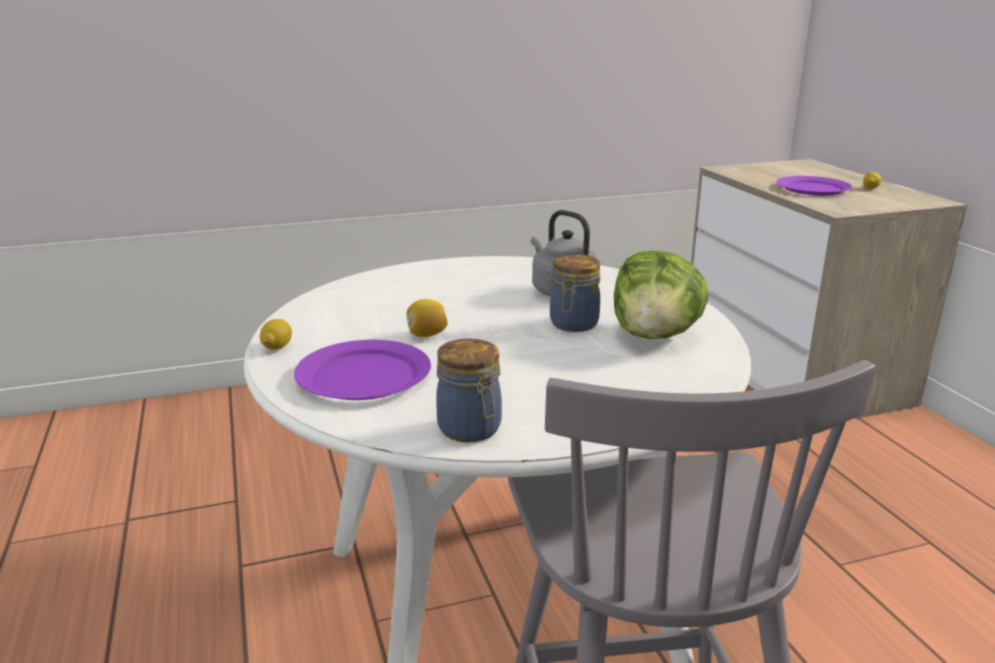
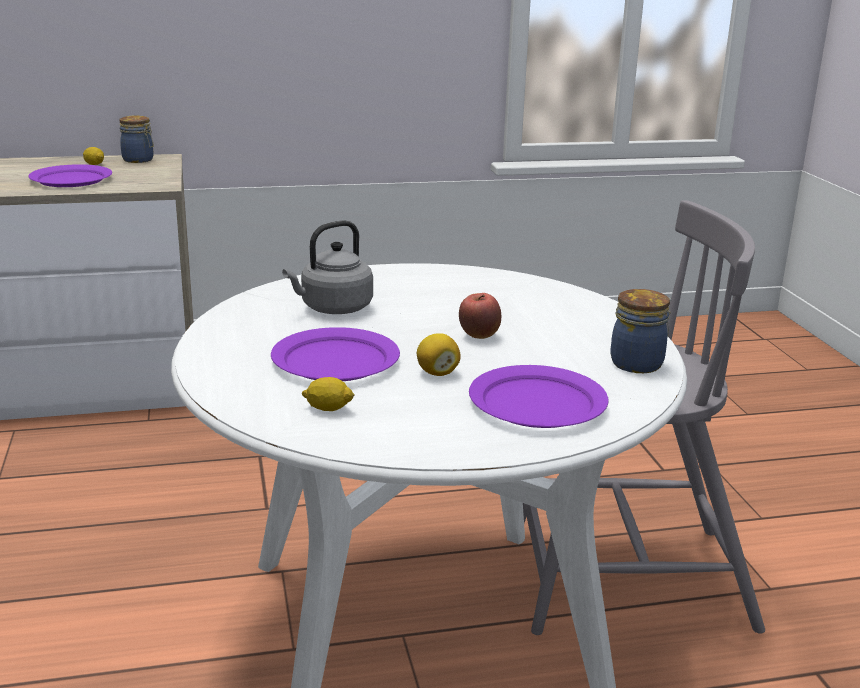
camera: 85 degrees left, 0 degrees up
(277, 347) = (458, 450): lemon -> lemon (328, 408)
(444, 300) = (335, 361): none -> purple plate
(520, 349) = (479, 336): none -> apple
(573, 325) = (425, 312): jar -> jar (139, 160)
(655, 336) = (457, 288): lettuce -> none

